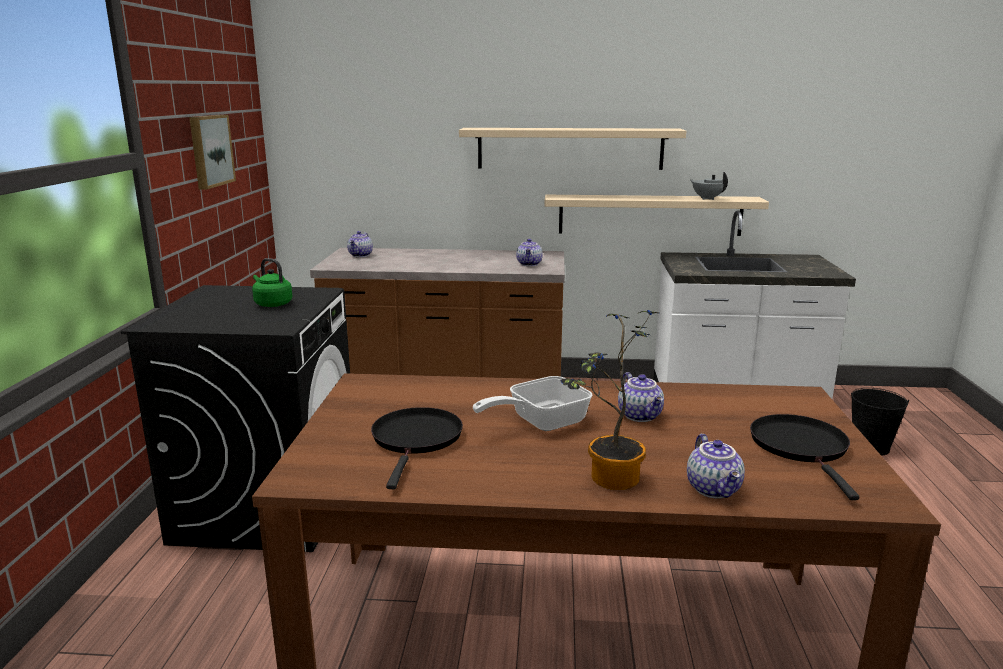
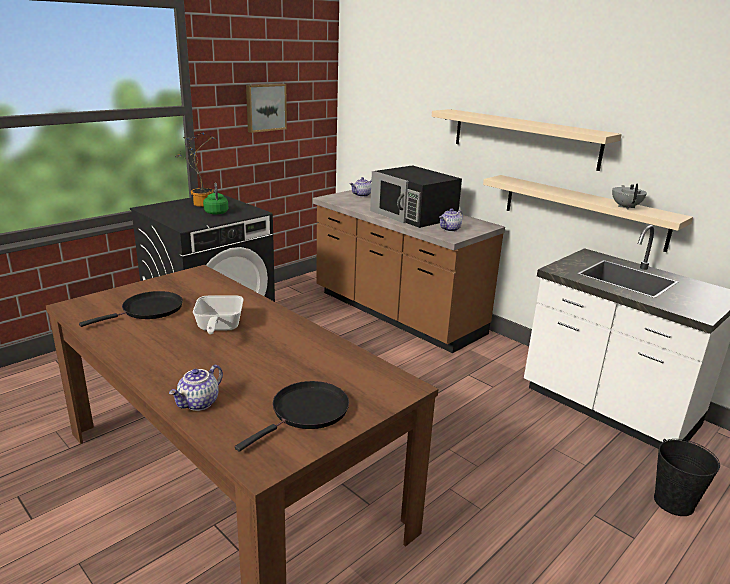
camera: 40 degrees right, 5 degrees up
(463, 260) = (414, 215): none -> black microwave
(540, 422) = (218, 328): frying pan -> frying pan turned 105 degrees counterclockwise
(608, 479) = (169, 370): potted plant -> potted plant (200, 204)
(641, 416) = (273, 349): teapot -> none

